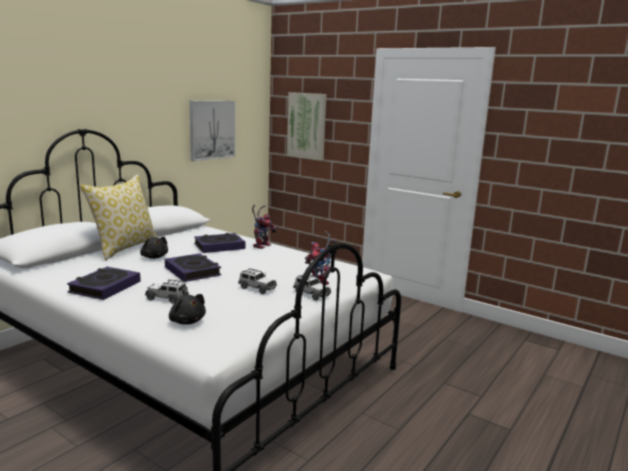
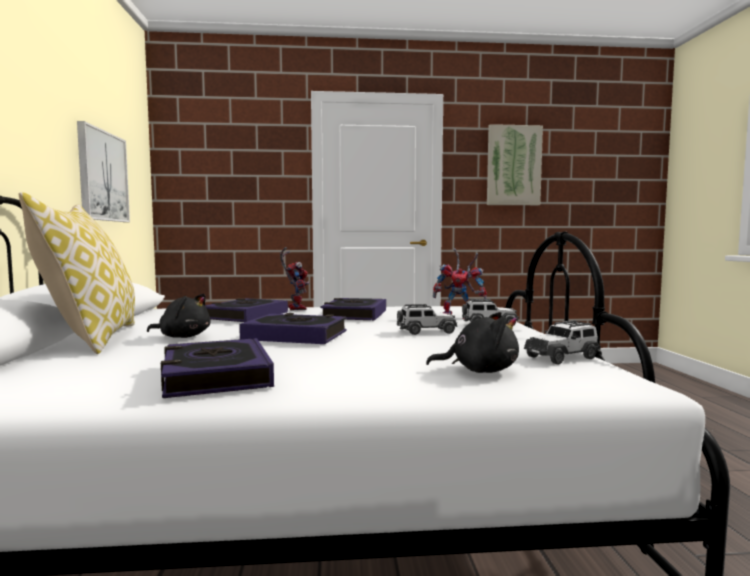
camera: 40 degrees left, 10 degrees down
(167, 298) = (364, 361): toy car -> toy car (562, 357)
(271, 261) = (354, 315): none -> book
(307, 126) = (217, 184): picture -> picture (513, 165)

